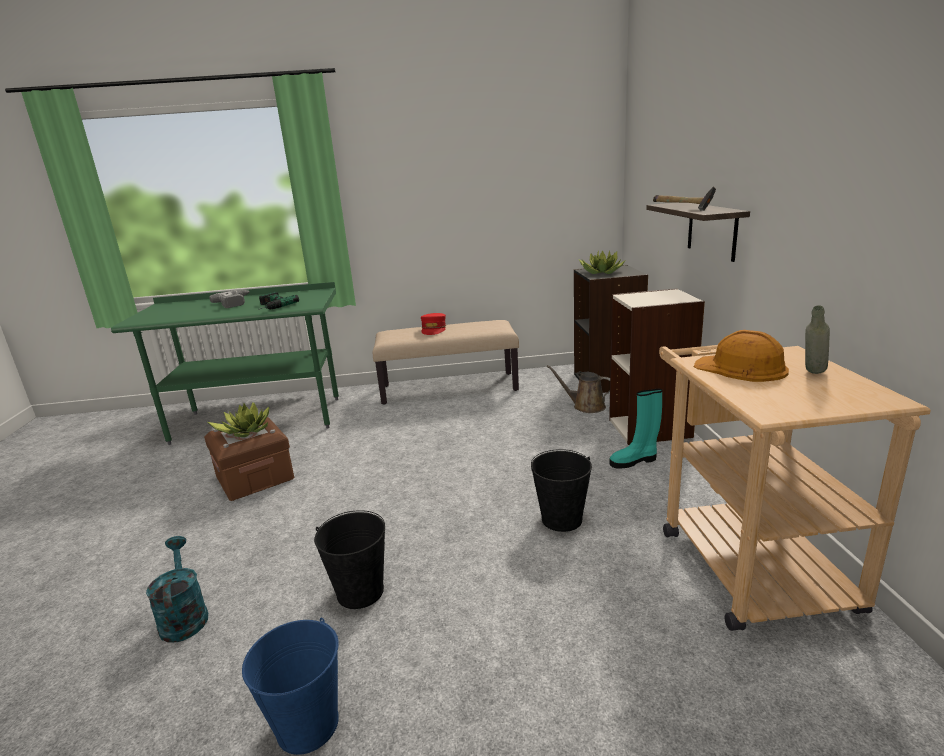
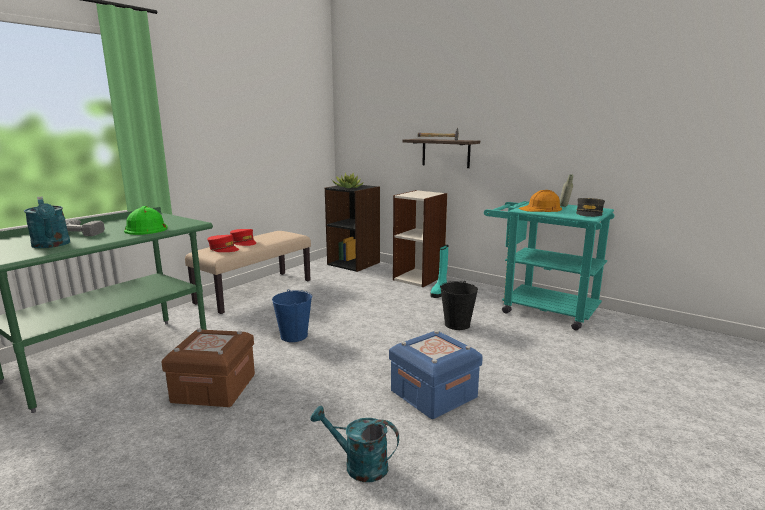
camera: 50 degrees left, 5 degrees down
(188, 313) = (52, 245): none -> turquoise watering can
(246, 430) = (210, 340): potted plant -> none
(270, 306) = (147, 229): power drill -> green hard hat
(307, 725) = (525, 444): blue bucket -> blue bucket (294, 336)
(360, 592) = (433, 394): black bucket -> blue storage box
(401, 334) = (223, 249): none -> red cap
(585, 406) = (367, 277): brown watering can -> none
(744, 558) = (540, 309): beige cart -> turquoise cart
(807, 404) = (589, 213): none -> grey cap

